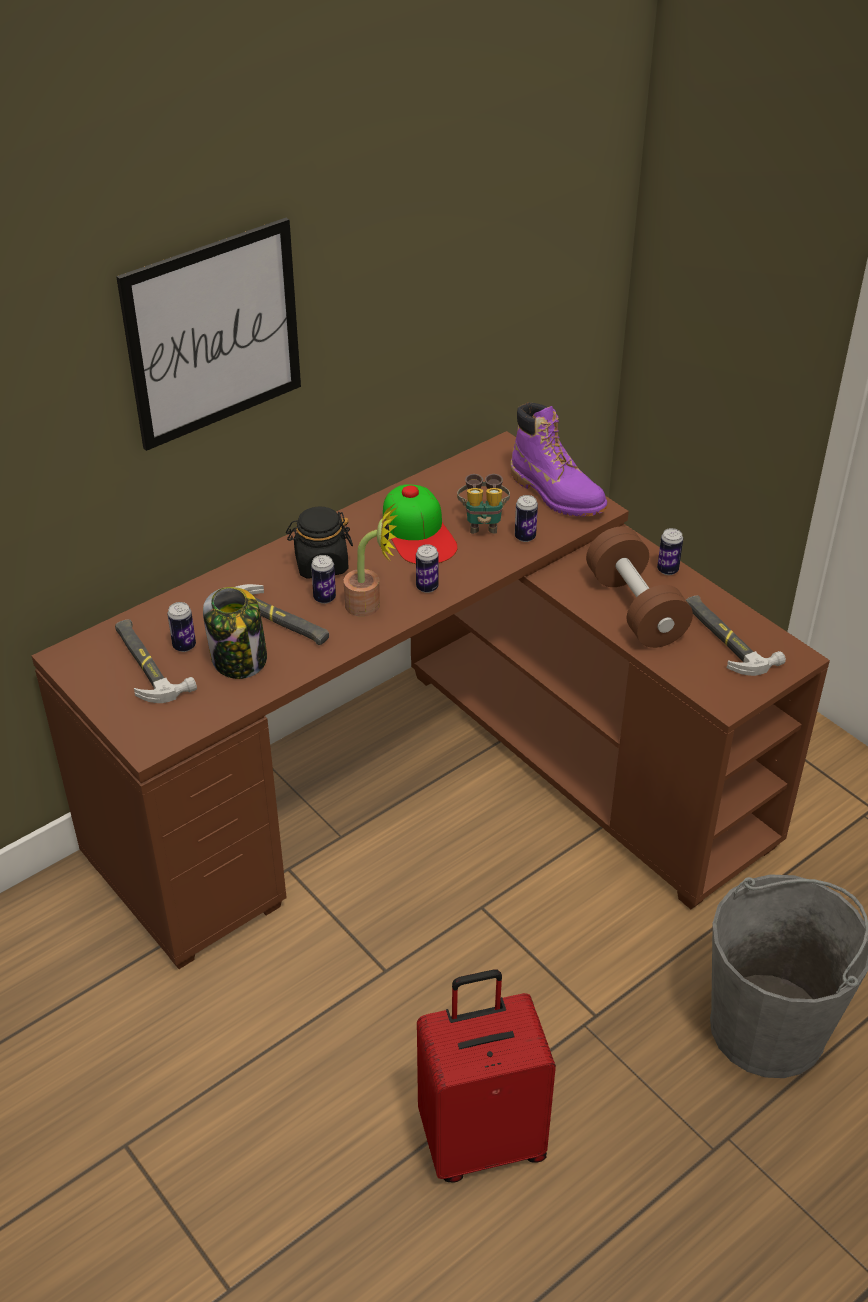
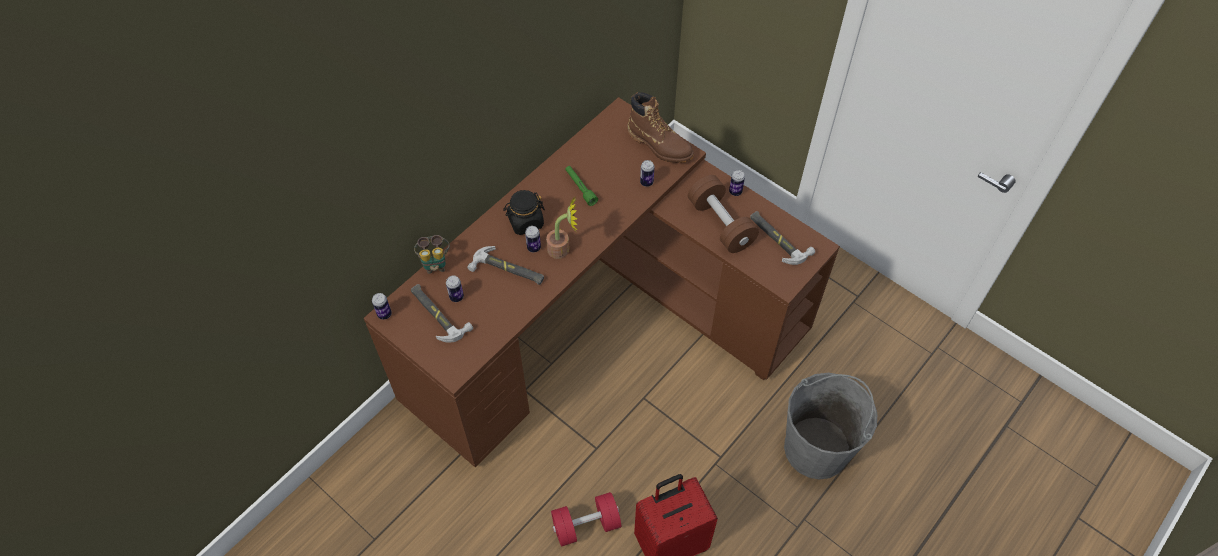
camera: 10 degrees left, 15 degrees up
(213, 334) = (449, 112): picture -> none
(239, 659) = (493, 302): jar -> none
(340, 1086) = (586, 525): none -> red dumbbell
(418, 532) = (580, 188): cap -> green flashlight
(427, 587) = (594, 230): can -> can (384, 314)
(483, 523) = (618, 175): binoculars -> binoculars (435, 263)
(556, 494) = (659, 145): purple boot -> brown boot

